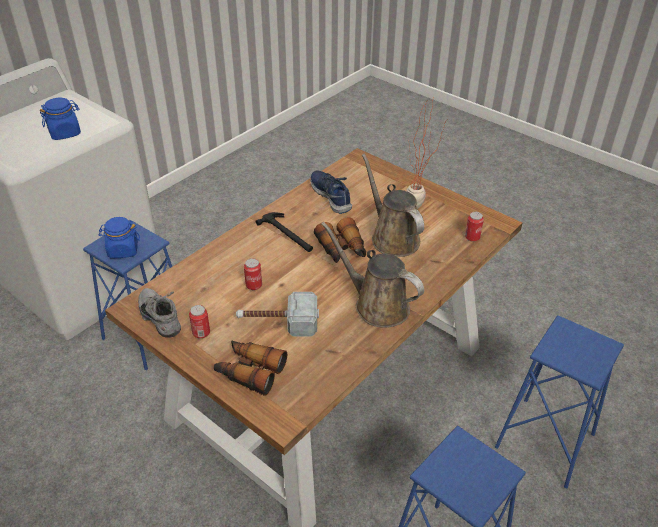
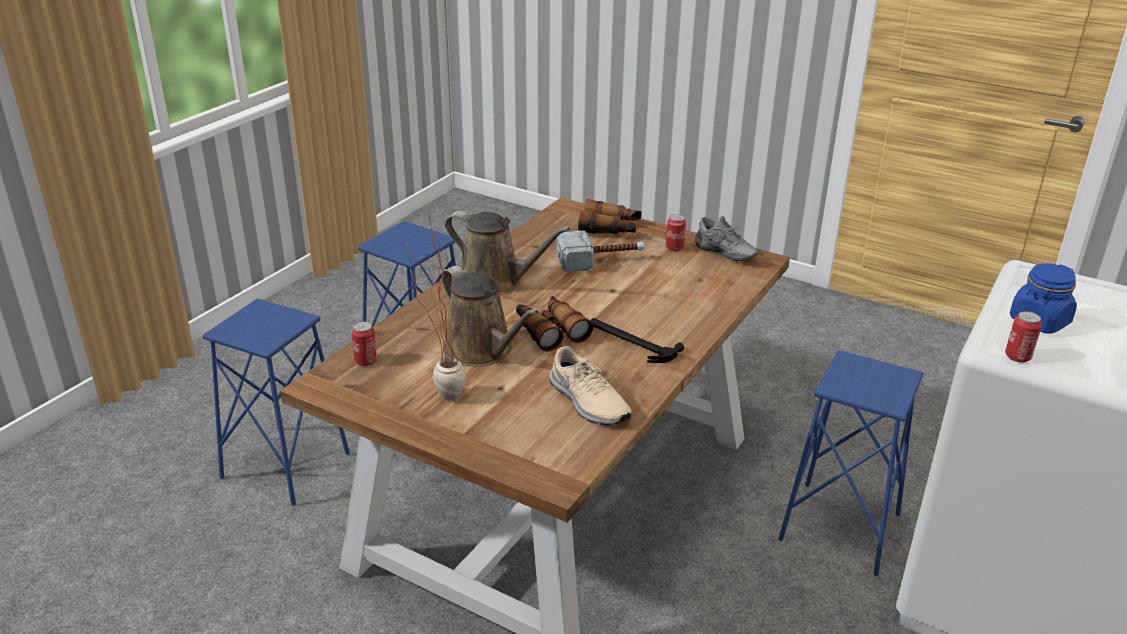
camera: 170 degrees right, 10 degrees down
(123, 250) = (865, 373): blue jar -> none
(254, 285) = (644, 287): can -> can (1017, 356)
(331, 195) = (587, 402): blue shoe -> beige shoe

